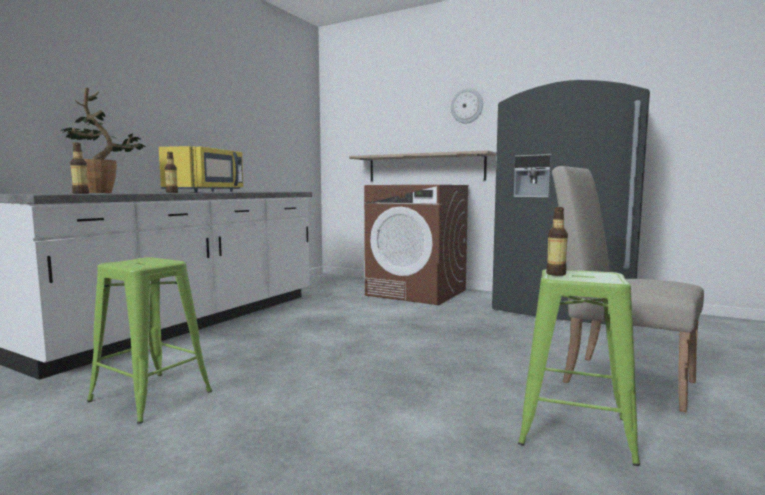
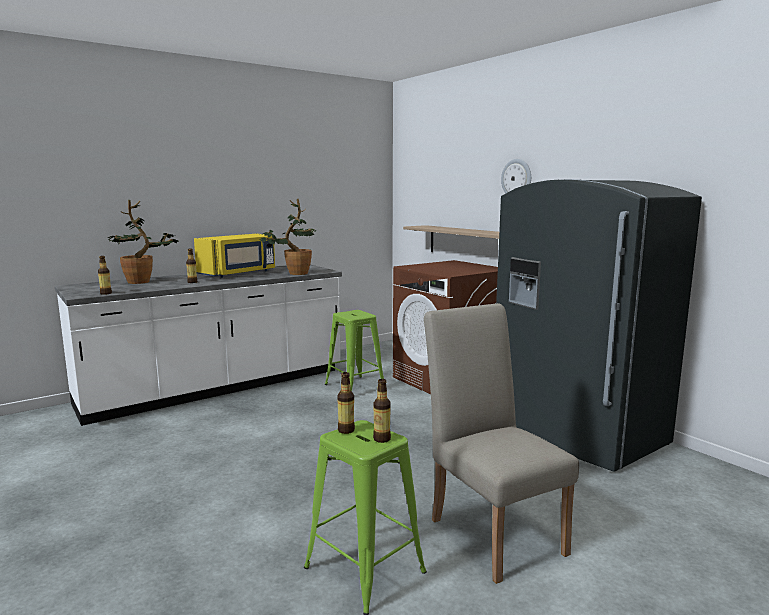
camera: 25 degrees right, 5 degrees up
(151, 396) = (125, 456): green stool -> green stool (355, 387)
(268, 191) = (293, 273): none -> potted plant
(602, 274) = (382, 439): none -> bottle

